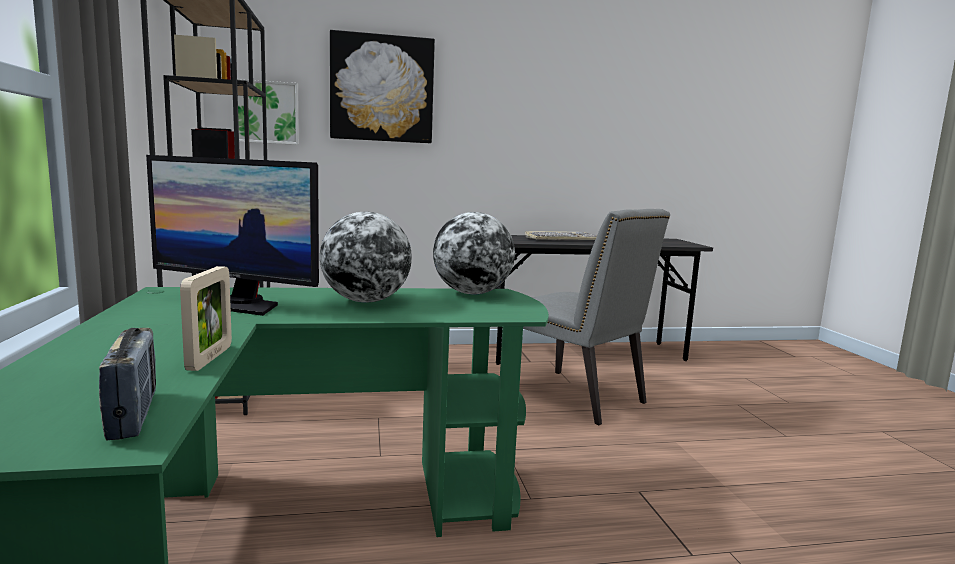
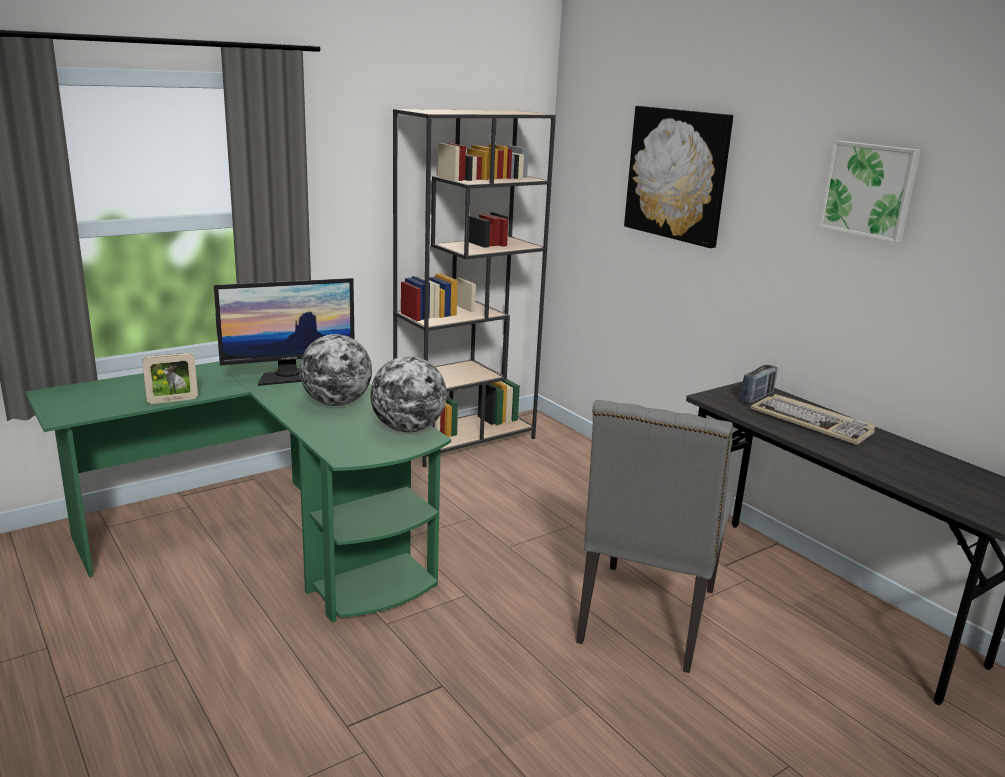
camera: 65 degrees right, 10 degrees up
(133, 415) = (89, 410): radio -> radio (756, 398)
(238, 305) = (289, 377): monitor -> monitor turned 105 degrees counterclockwise
(267, 112) = (587, 192): picture -> picture (870, 190)

